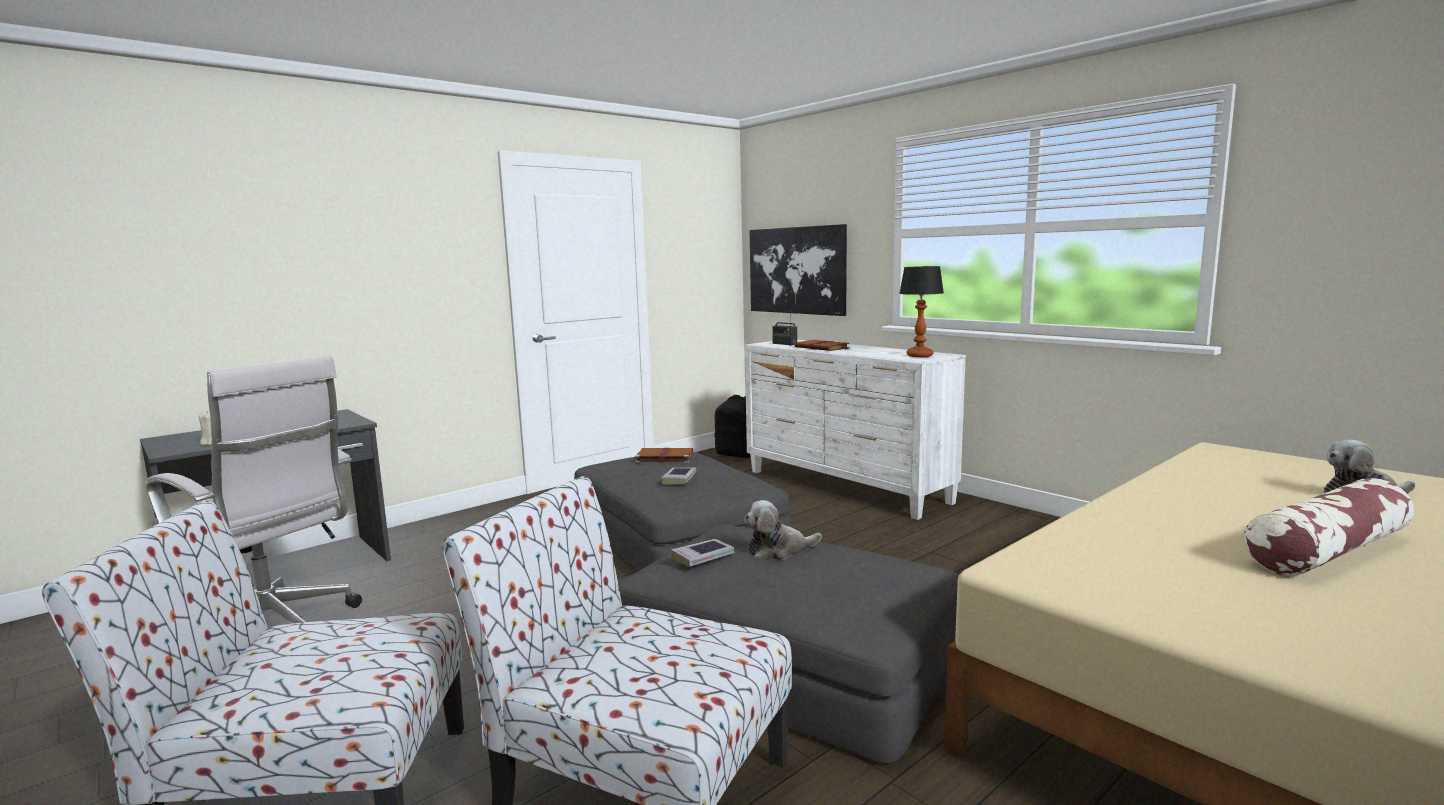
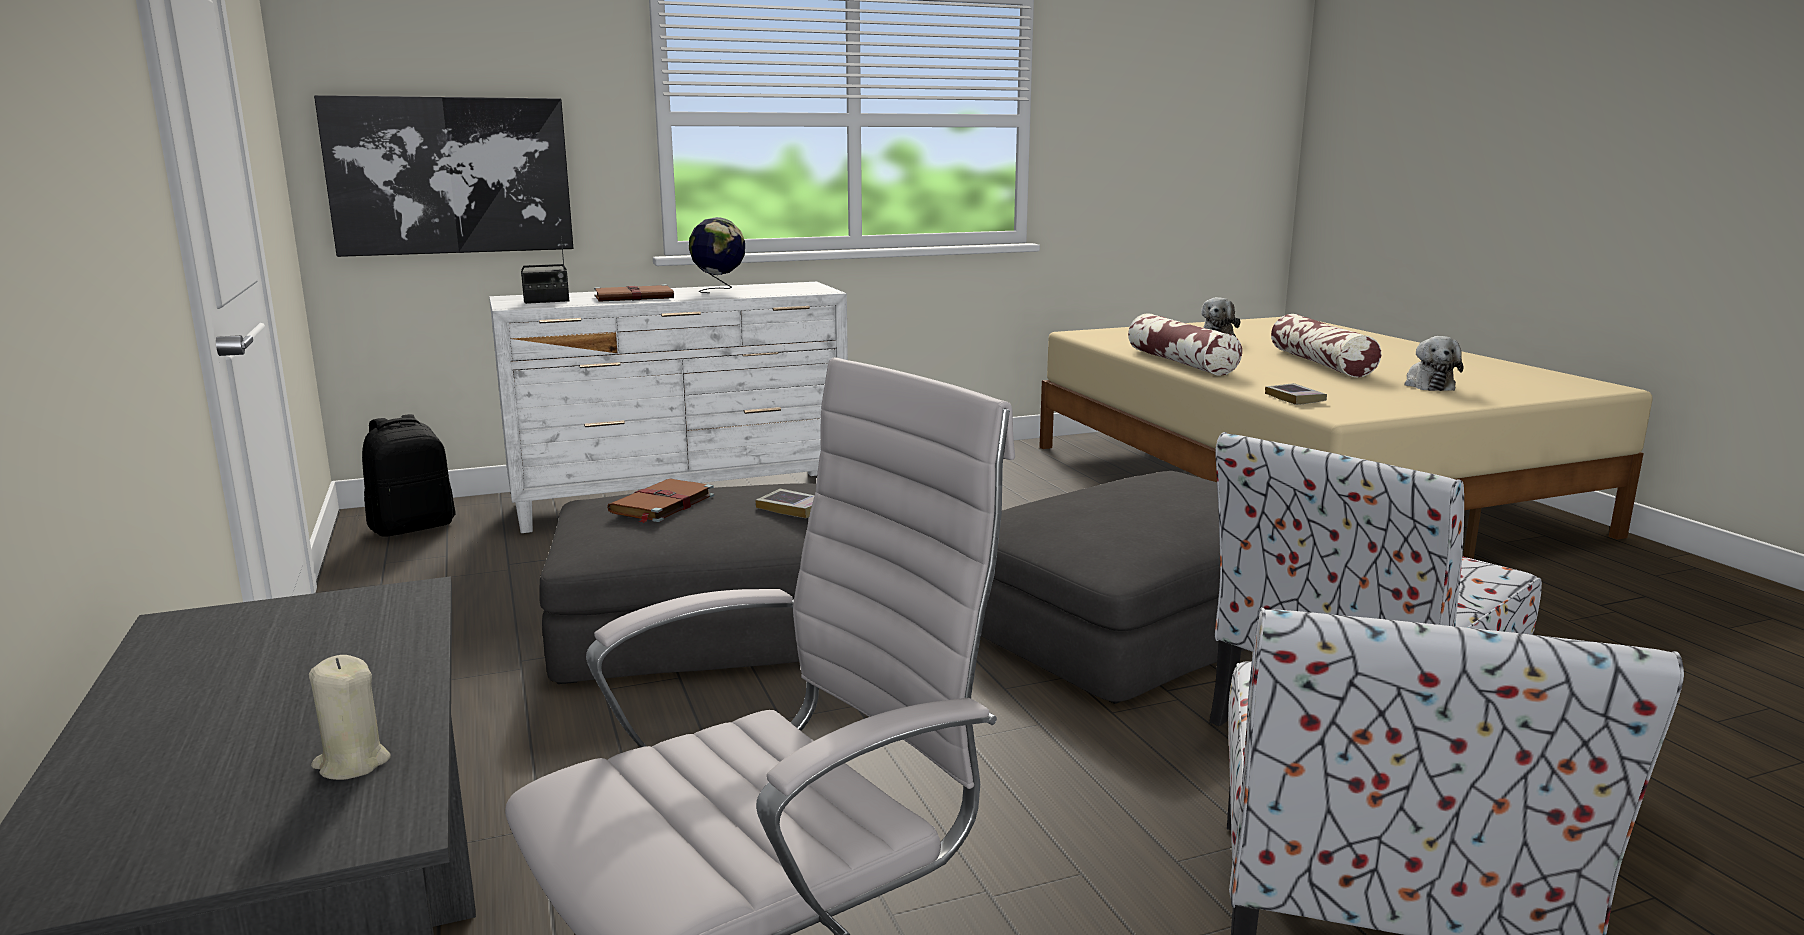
camera: 70 degrees left, 5 degrees up
(703, 557) = (1113, 531): book -> book (1295, 398)
(778, 550) = (1114, 501): plush toy -> plush toy (1428, 385)
(880, 350) = (719, 290): none -> globe
(919, 356) = (792, 288): table lamp -> none
(1155, 492) = (1180, 362): none -> pillow

